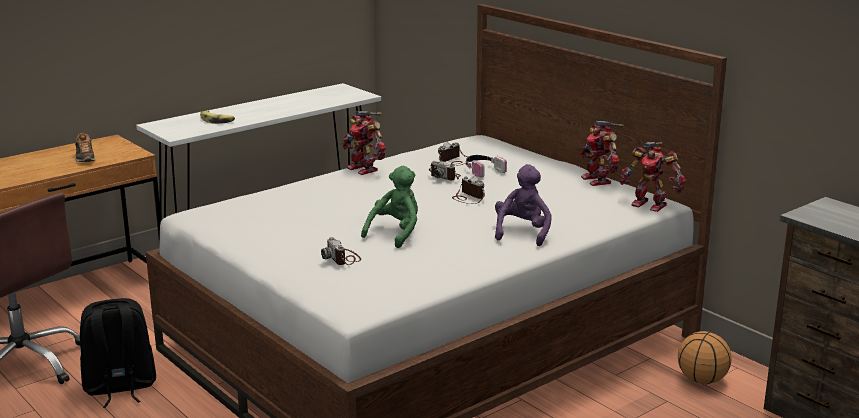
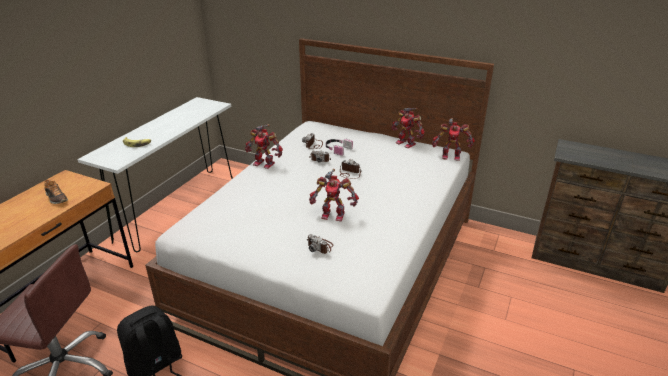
camera: 25 degrees left, 10 degrees up
(396, 233) = (333, 214): green plush toy -> toy robot
(522, 232) = (405, 194): purple plush toy -> none
(702, 380) = (490, 247): basketball -> none

